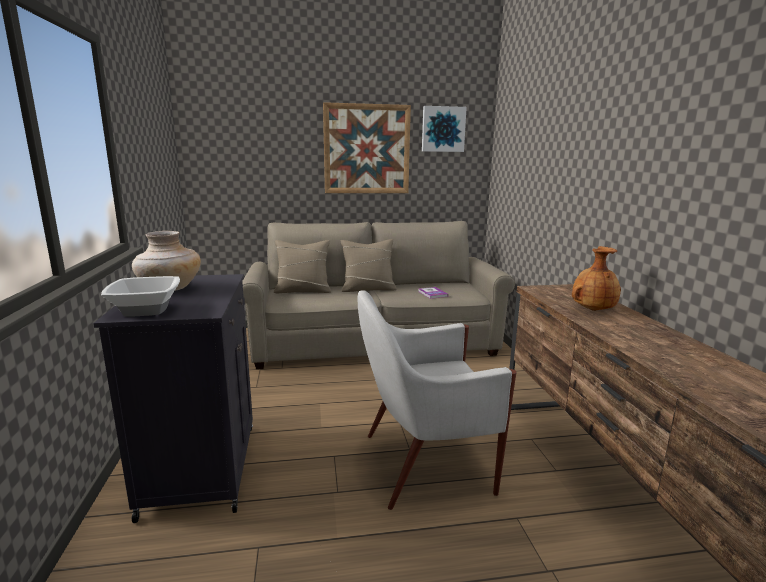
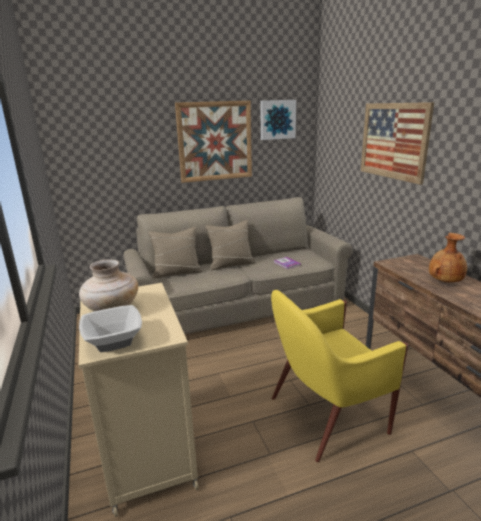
camera: 10 degrees left, 5 degrees up
(202, 467) = (147, 451): black cabinet -> beige cabinet
(423, 463) = (325, 415): white armchair -> yellow armchair
(562, 146) = (393, 141): none -> picture

